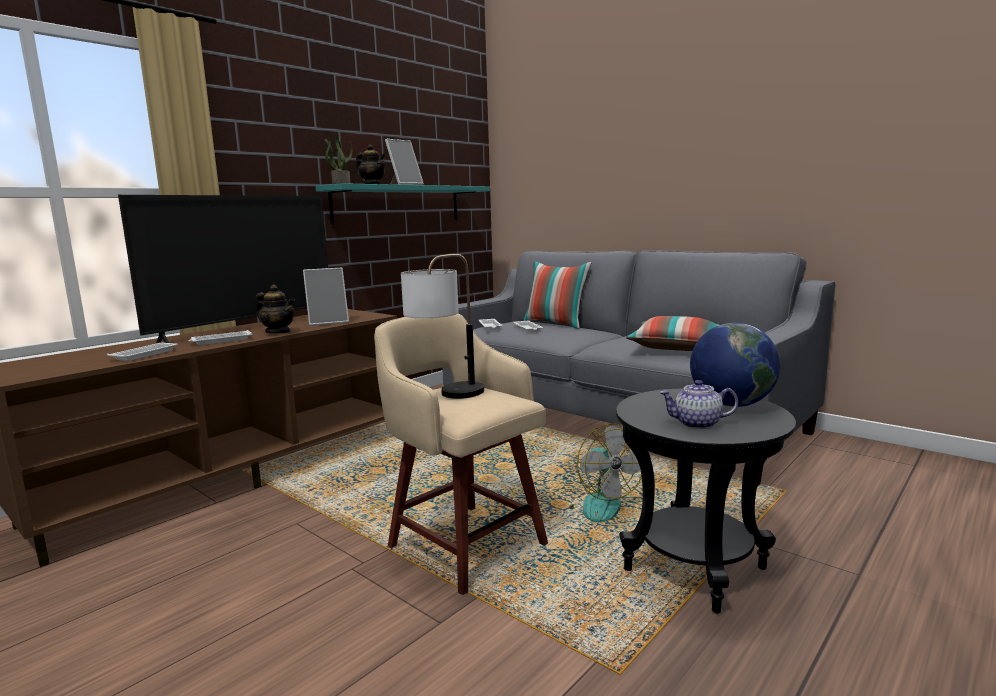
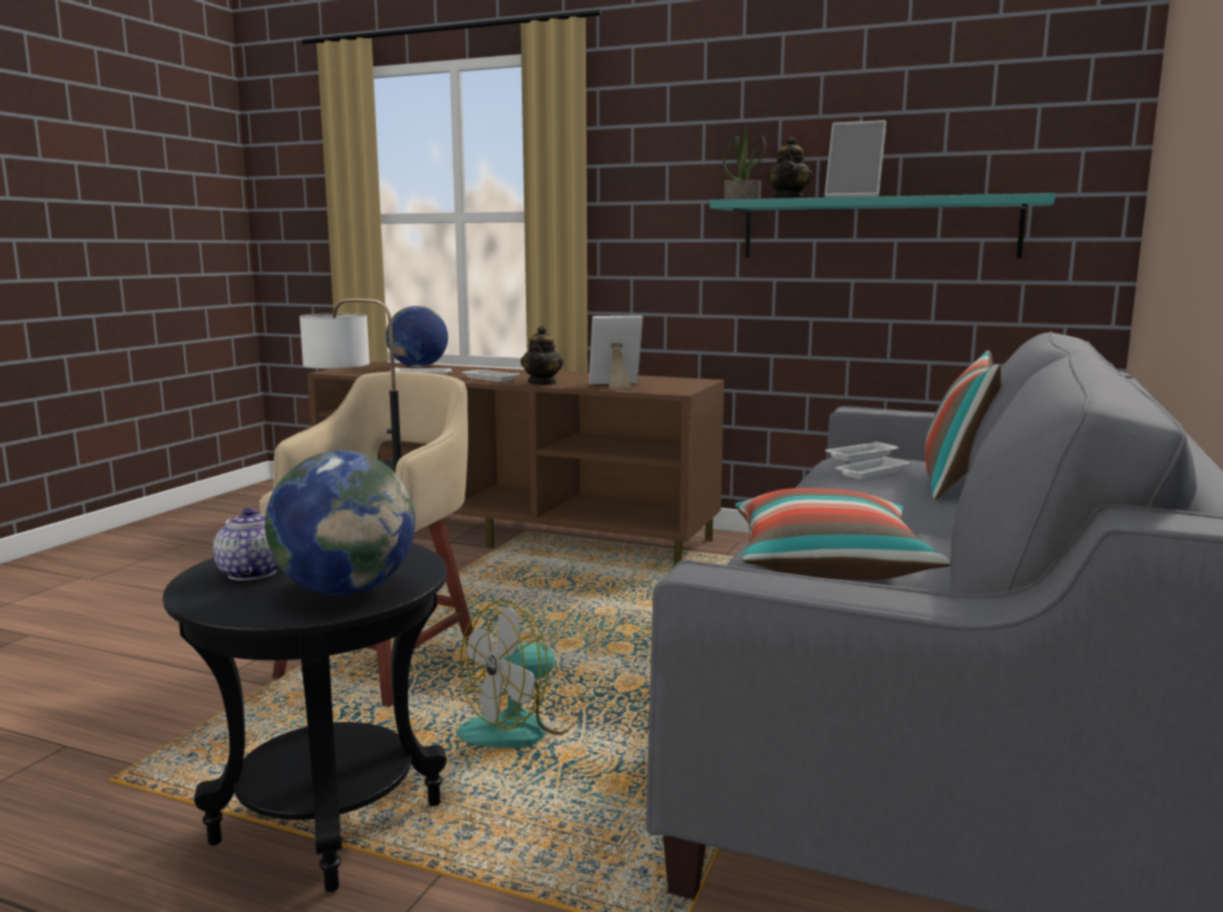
camera: 70 degrees right, 0 degrees up
(77, 355) = (418, 367): none -> globe
(248, 328) = (559, 375): television -> none
(328, 322) = (615, 386): picture frame -> picture frame turned 120 degrees clockwise

